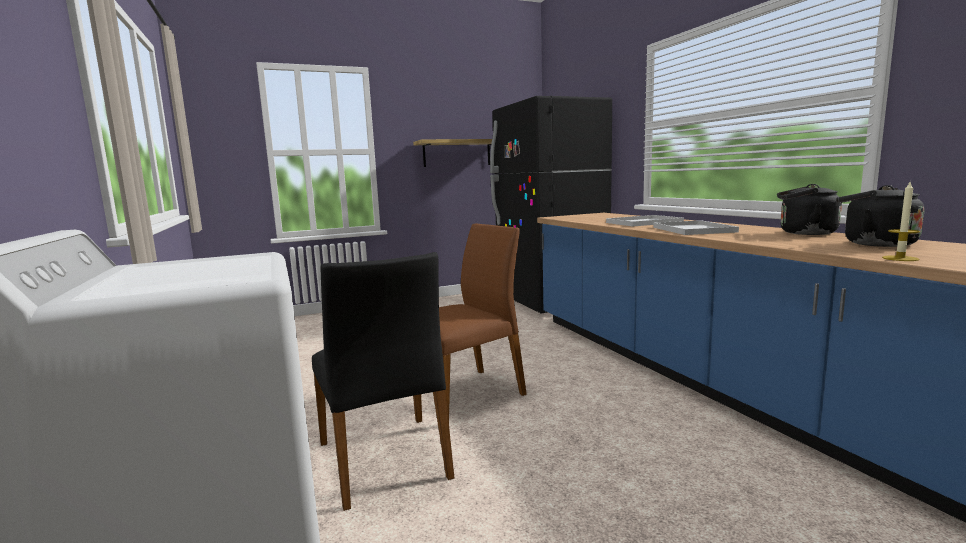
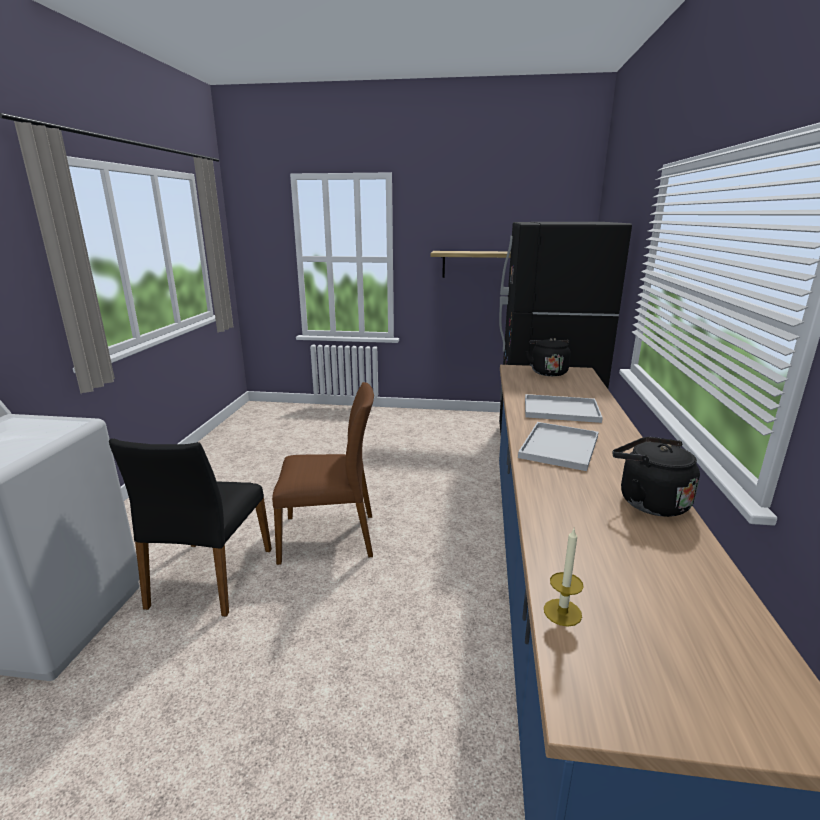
camera: 30 degrees right, 10 degrees up
(874, 244) = (645, 564): black kettle -> black kettle (547, 372)

